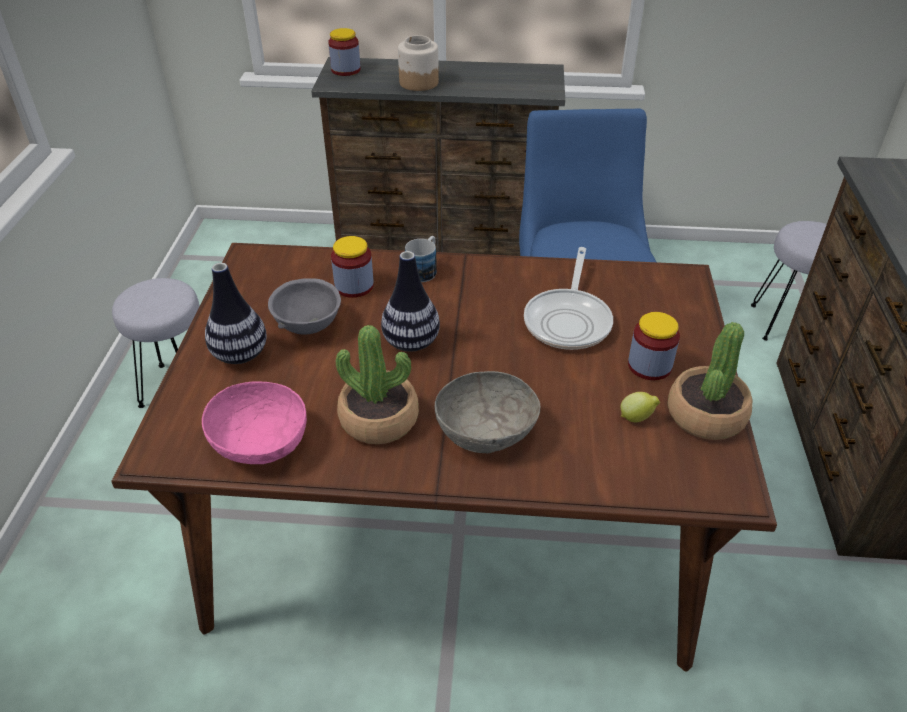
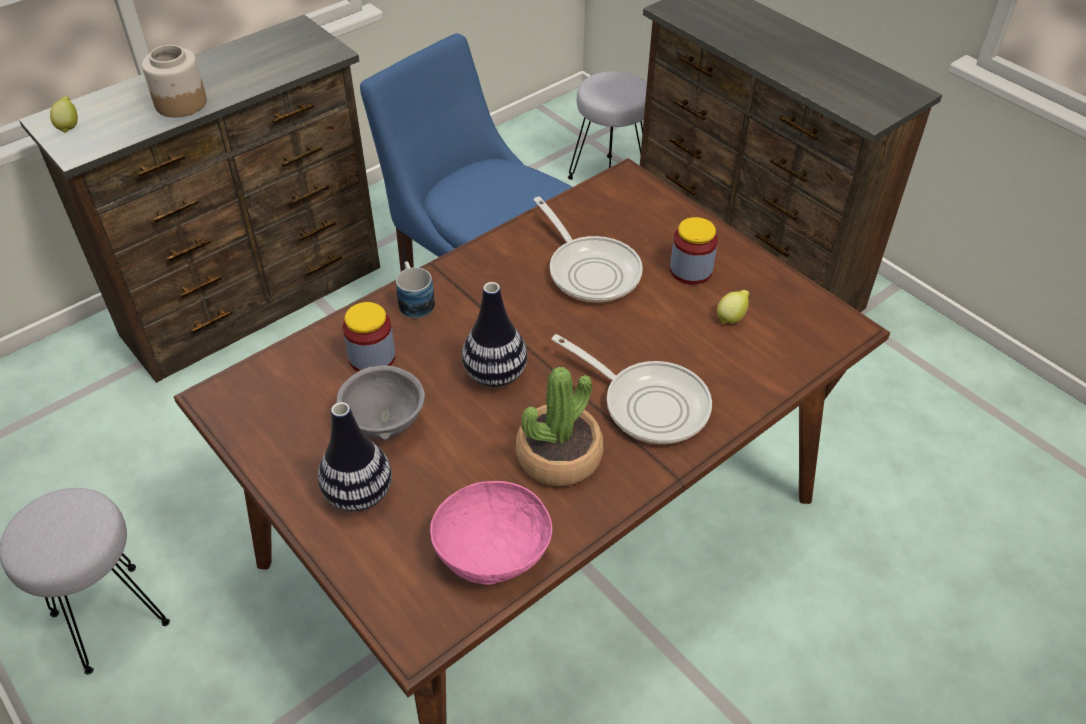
camera: 45 degrees left, 5 degrees up
(346, 70) = (69, 126): jar -> lemon
(486, 430) = (648, 404): grey bowl -> frying pan
(705, 415) = (768, 284): potted plant -> none

